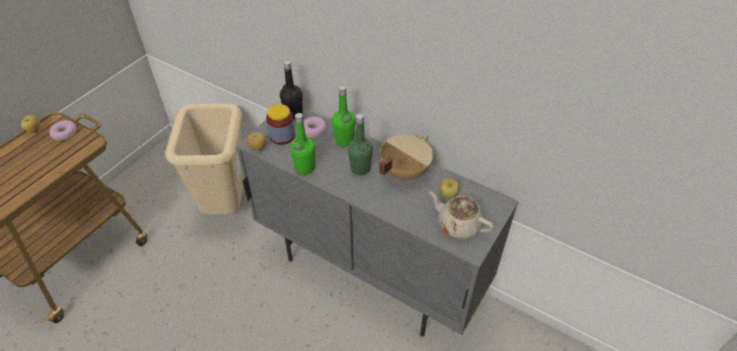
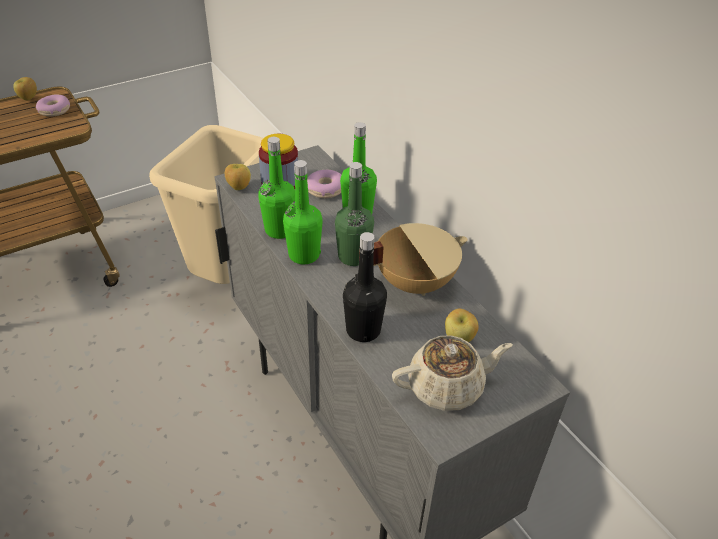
camera: 25 degrees right, 5 degrees down
(293, 114) = (313, 163): black bottle -> black bottle (363, 330)
(331, 178) = (304, 255): none -> green bottle
(458, 224) = (447, 387): beige teapot -> beige teapot turned 105 degrees clockwise

